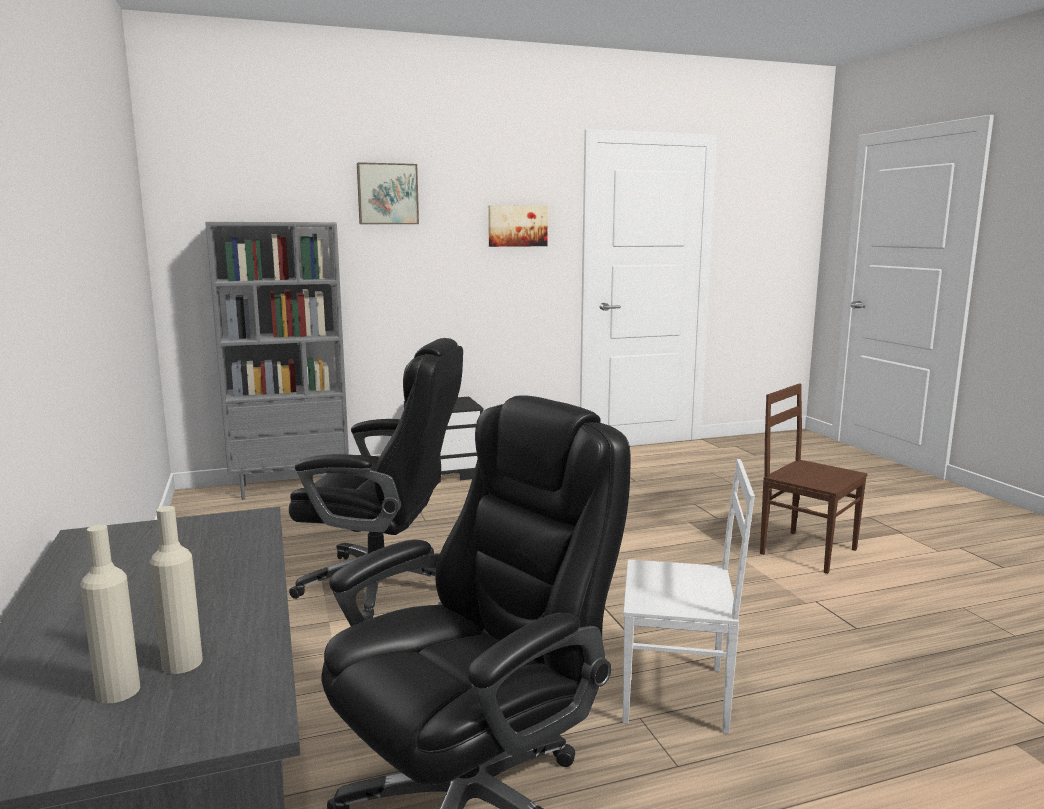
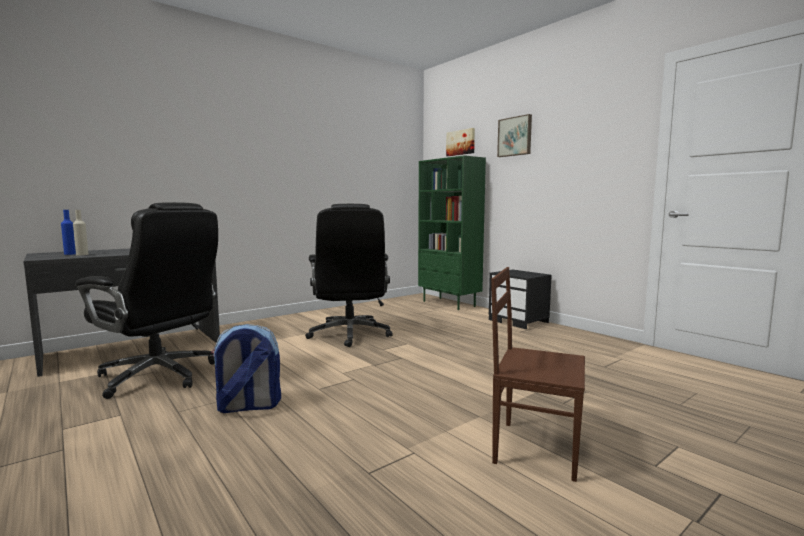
camera: 70 degrees right, 5 degrees down
(118, 691) = (70, 254): beige bottle -> blue bottle
(291, 487) = (449, 304): grey bookcase -> green bookcase
(517, 226) = (597, 147): picture -> picture (461, 142)
(676, 695) = (248, 406): white chair -> backpack
(807, 550) = (535, 448): brown chair -> brown chair turned 90 degrees counterclockwise

